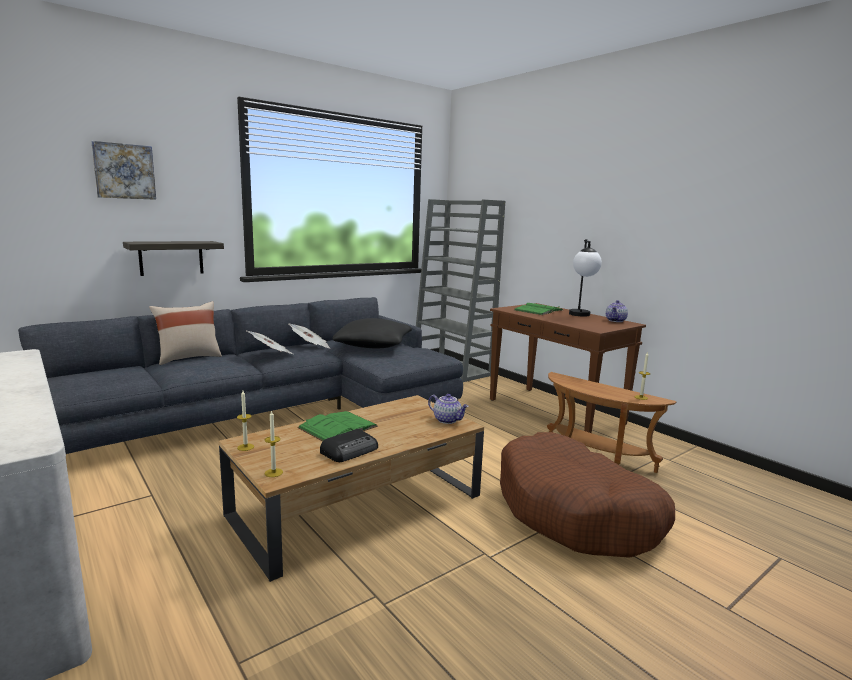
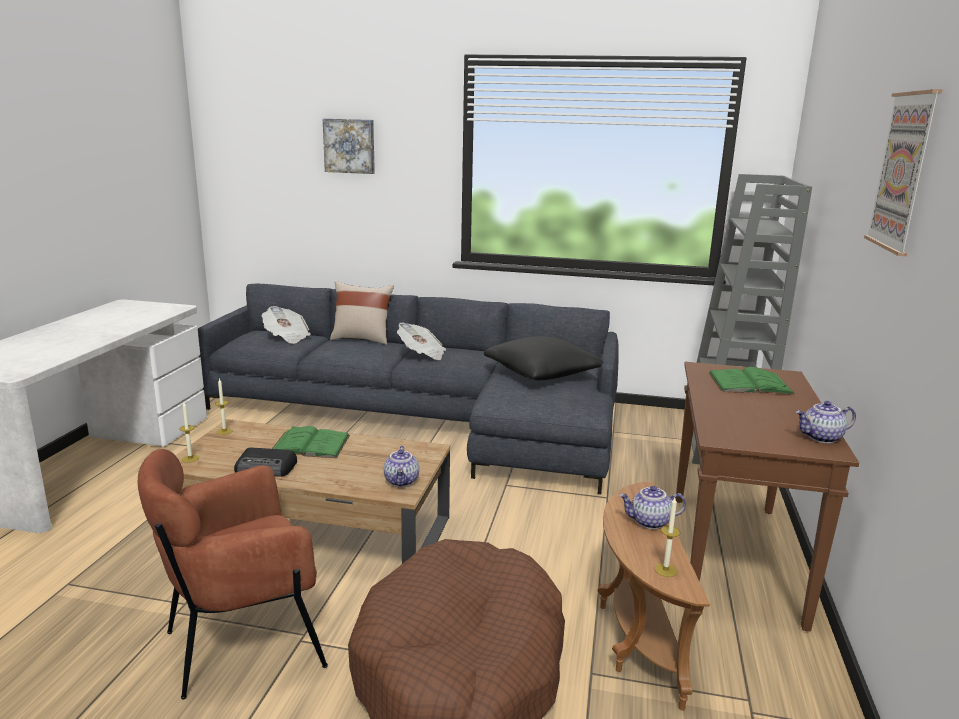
camera: 50 degrees right, 5 degrees up
(171, 258) = (386, 234): shelf -> none
(310, 347) = (481, 356): newspaper -> newspaper (287, 337)
(466, 582) = (243, 643): none -> brown armchair
(580, 316) = (787, 411): table lamp -> none
(592, 385) = (649, 522): none -> teapot
(626, 180) = (903, 171): none -> picture

